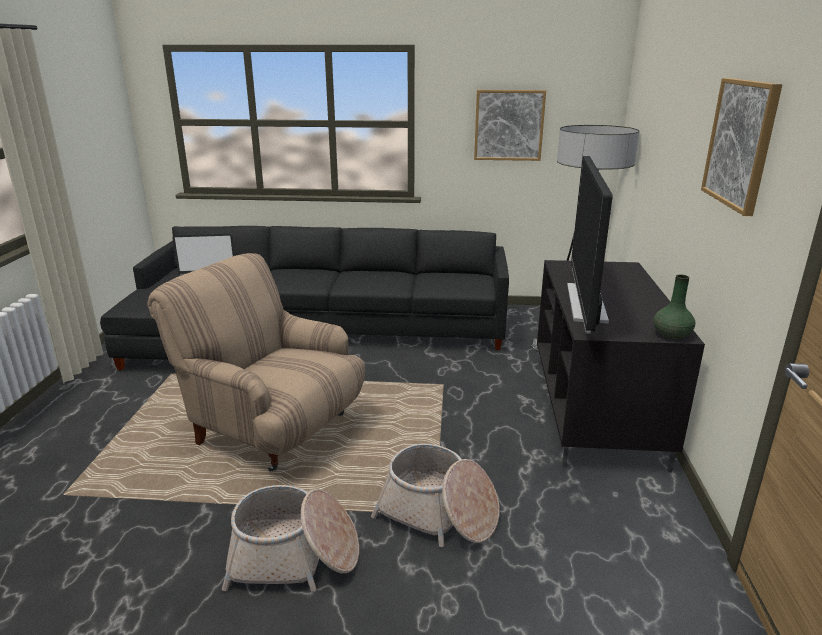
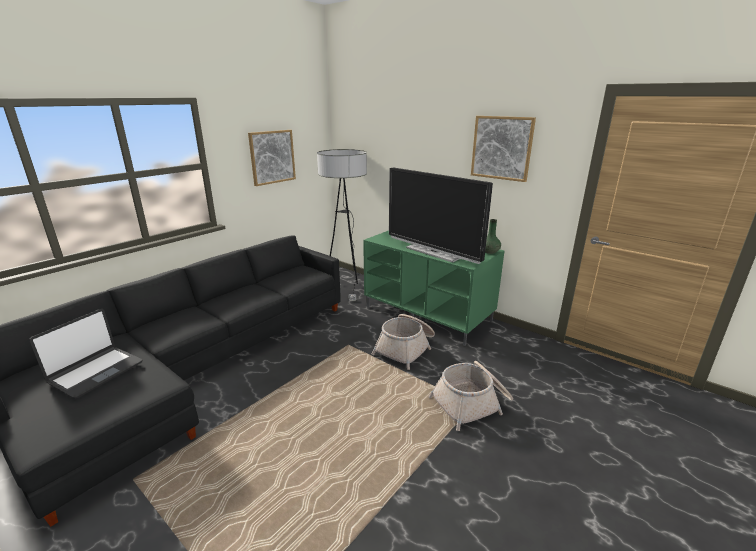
camera: 55 degrees left, 0 degrees up
(273, 429) = (313, 441): beige armchair -> none
(294, 557) = (473, 483): basket -> basket (406, 348)
(597, 411) = (429, 314): black tv stand -> green tv stand

